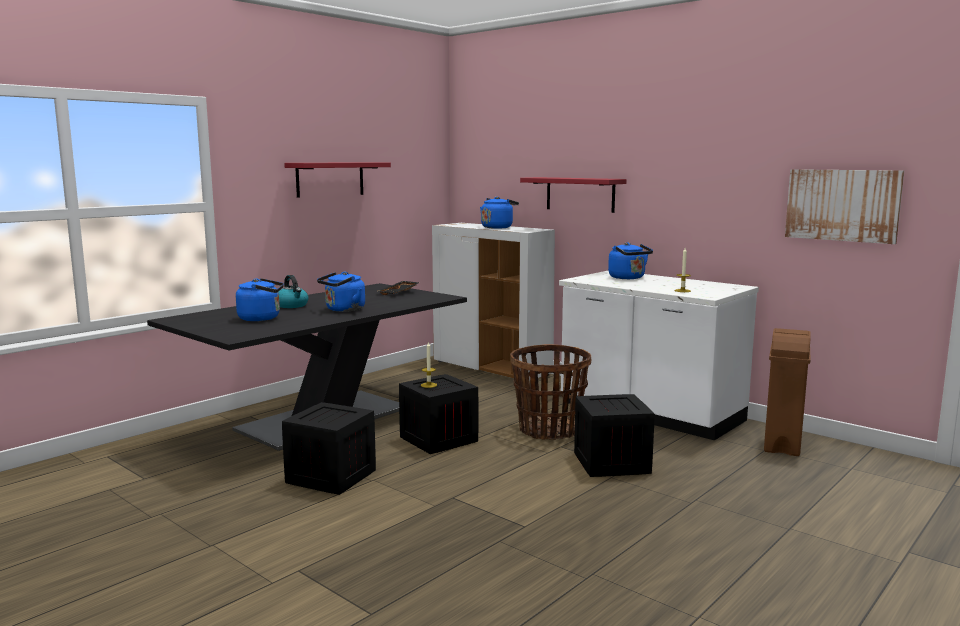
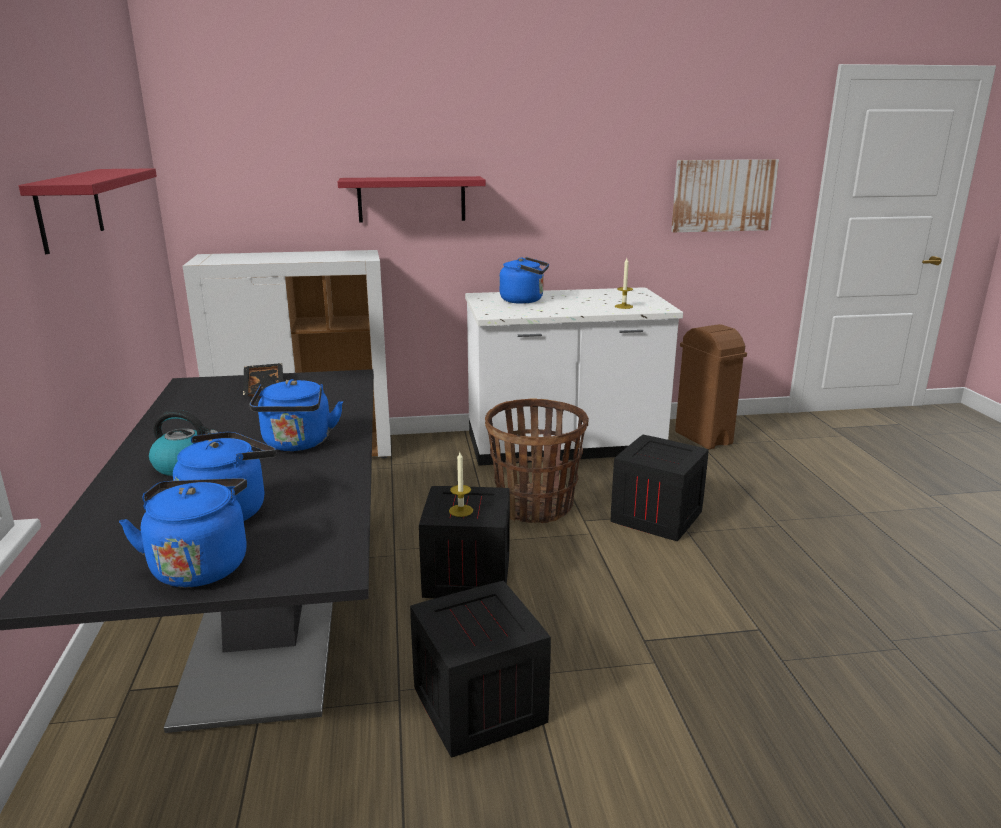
camera: 50 degrees left, 10 degrees up
(498, 227) = (299, 256): blue kettle -> blue kettle (200, 564)

